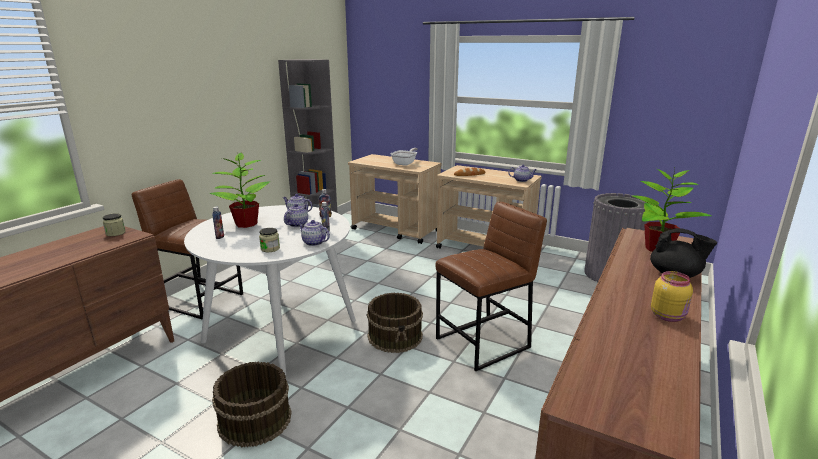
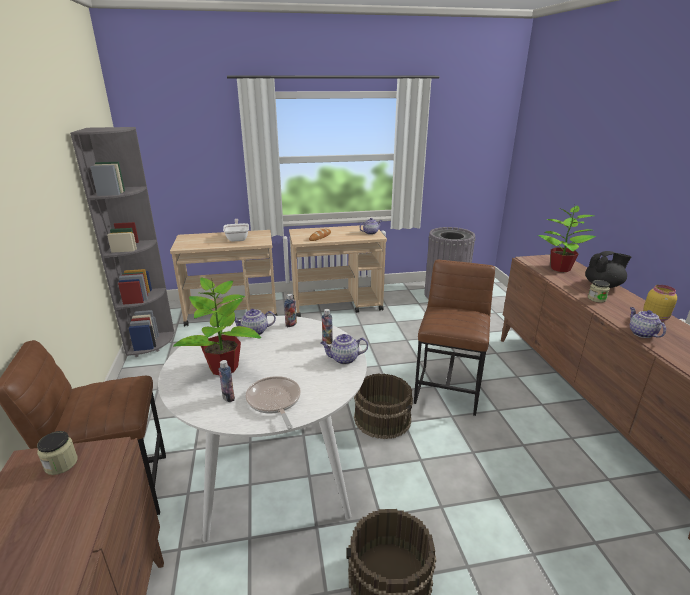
camera: 40 degrees left, 5 degrees up
(234, 246) = (274, 401): none -> frying pan
(270, 249) = (318, 385): jar -> jar (596, 299)
(297, 224) = (282, 345): teapot -> teapot (641, 333)

